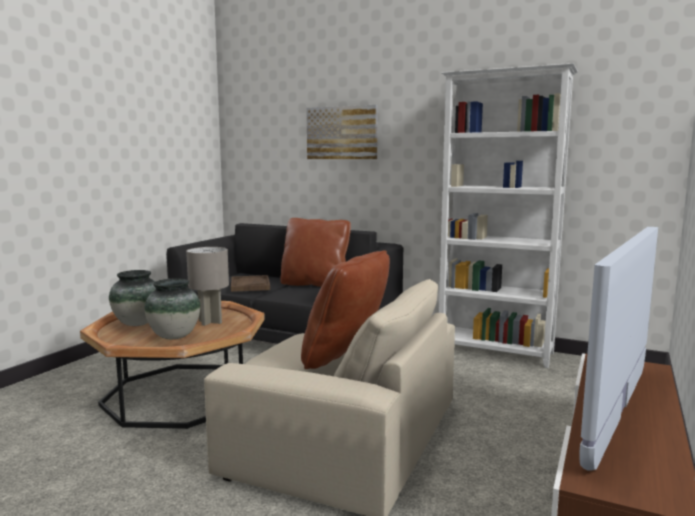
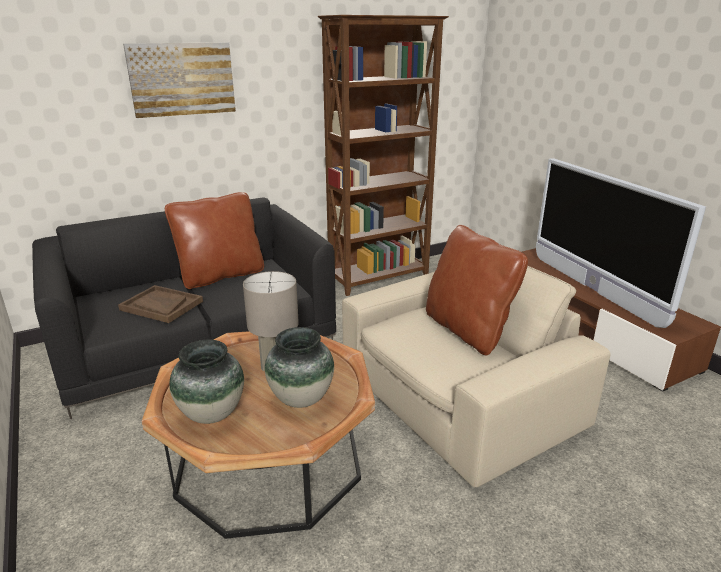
camera: 55 degrees left, 15 degrees up
(496, 352) = (380, 279): white bookcase -> brown bookcase

